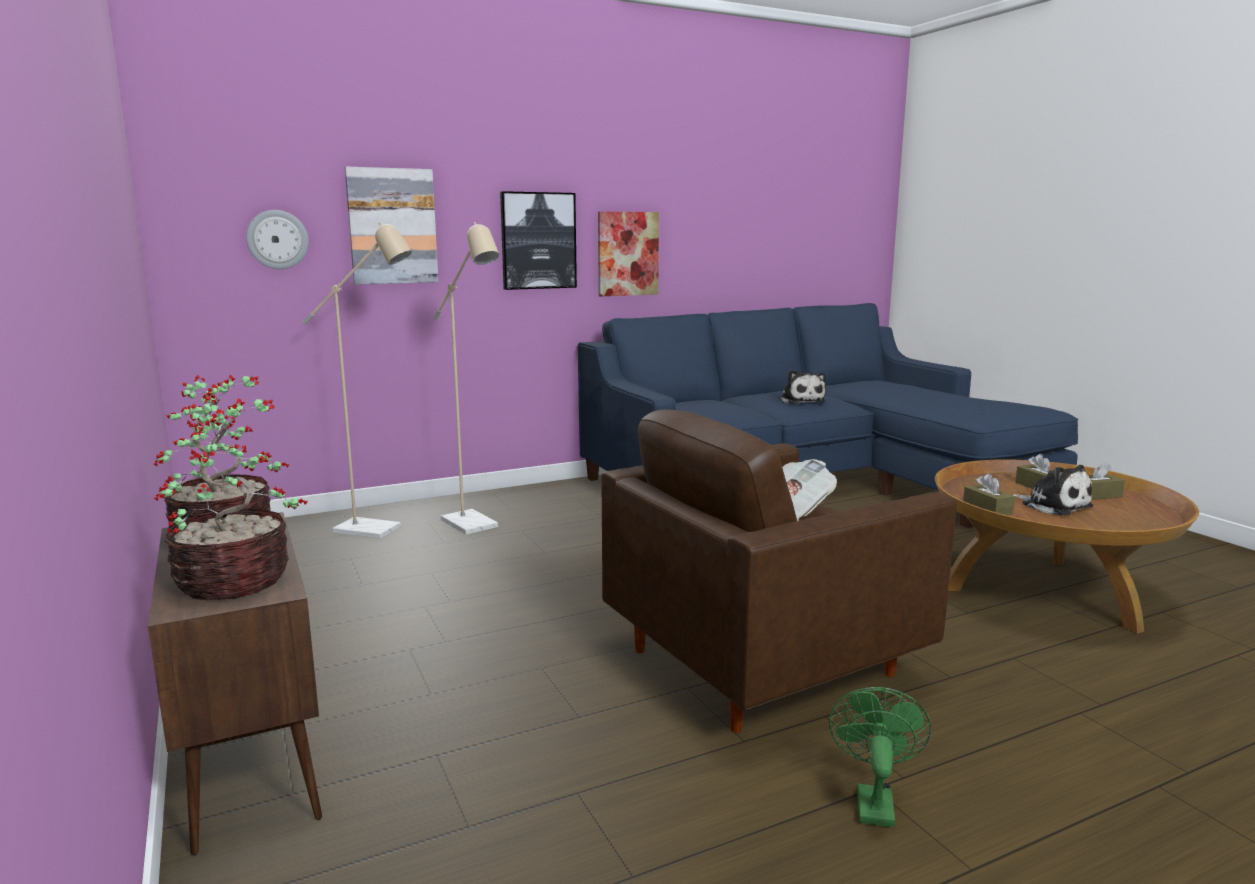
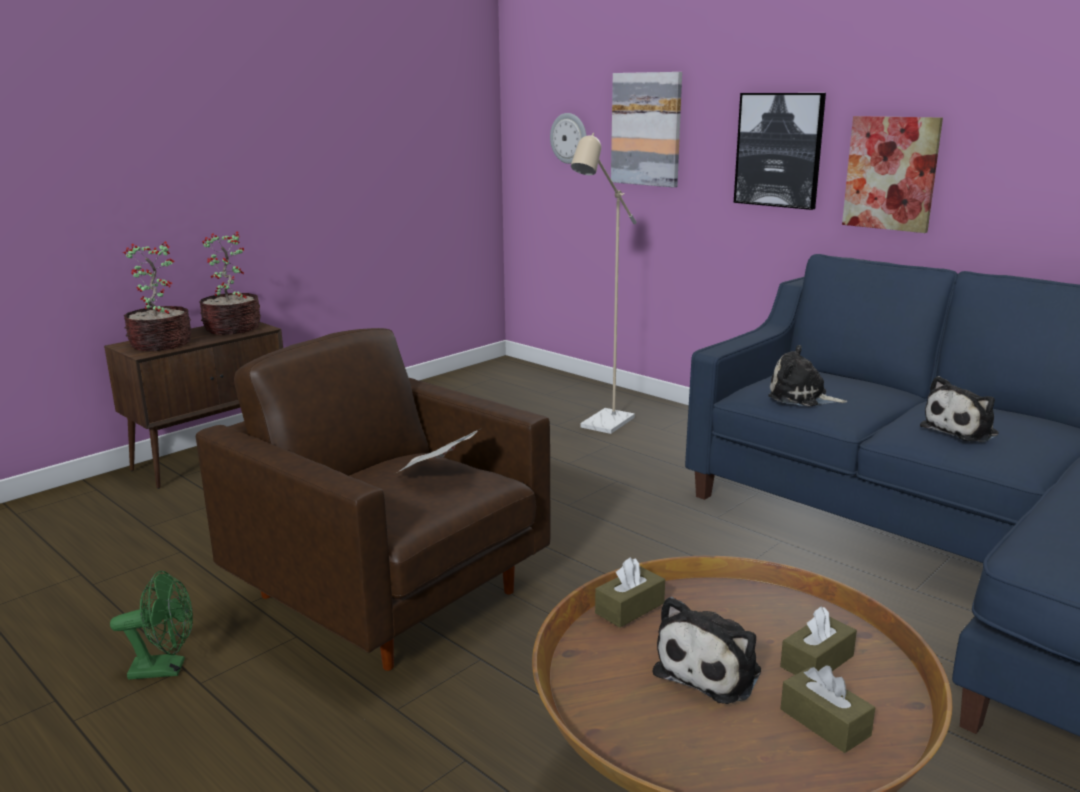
camera: 70 degrees right, 5 degrees up
(377, 530) = (559, 399): beige floor lamp -> none
(716, 412) = (801, 397): none -> plush toy

